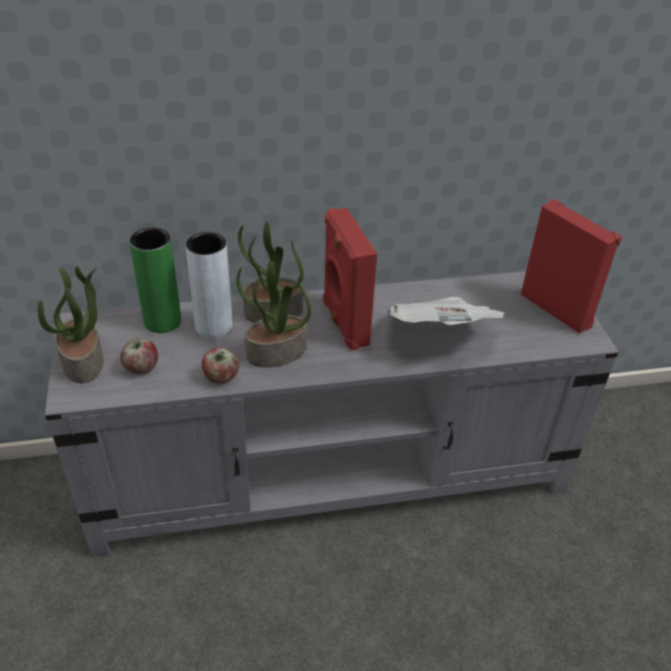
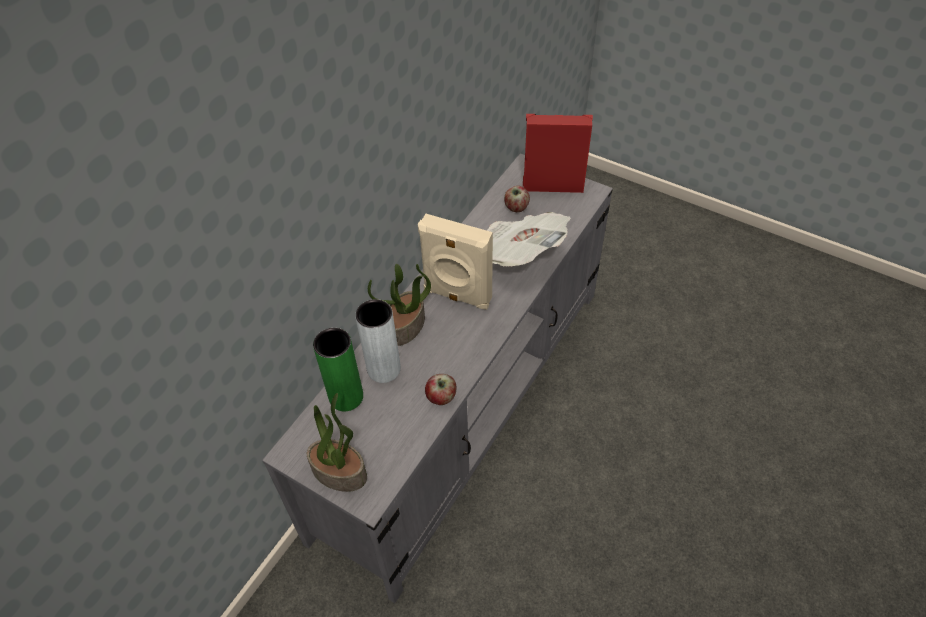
camera: 45 degrees left, 10 degrees up
(141, 367) = (384, 438): apple -> apple (516, 207)
(276, 353) = (448, 351): potted plant -> none
(343, 323) = (457, 296): red speaker -> beige speaker

